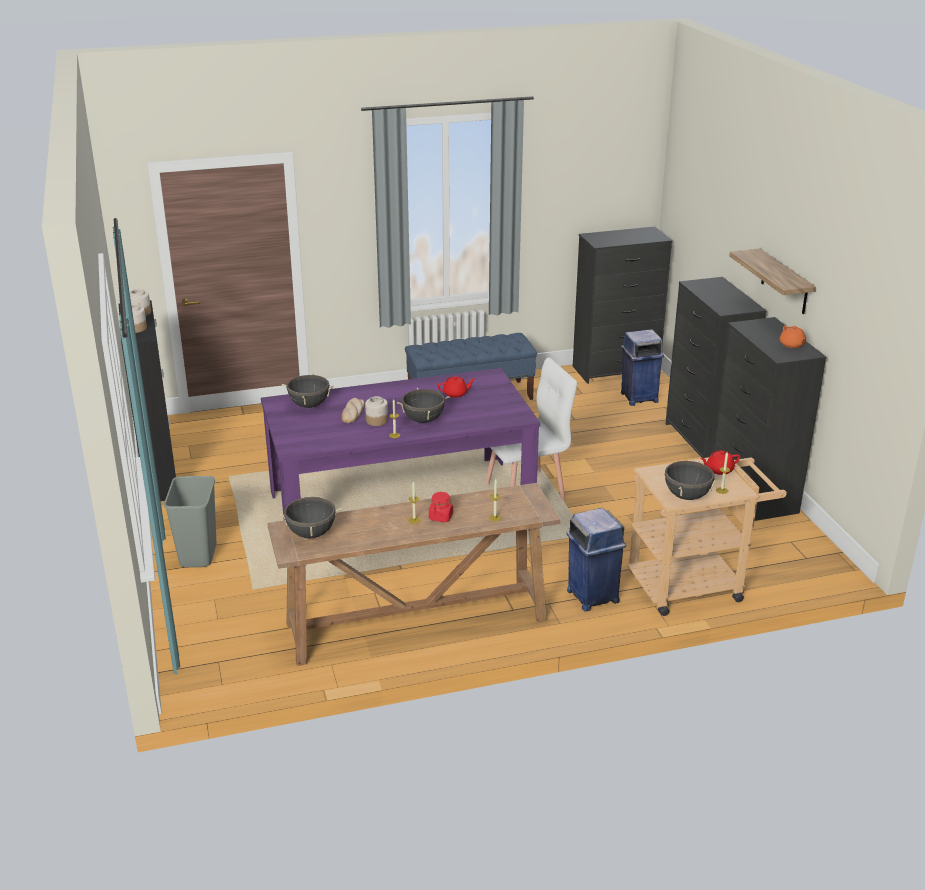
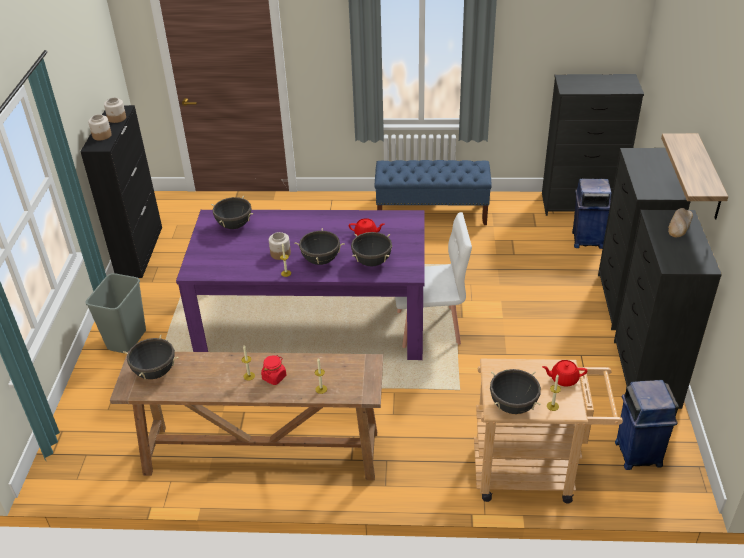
camera: 20 degrees right, 10 degrees up
(353, 413) = (265, 240): bread -> bread (679, 225)
(477, 414) = (372, 262): none -> black cooking pot
(592, 595) = (430, 461): blue trash can -> blue trash can (638, 453)
(792, 345) = (692, 251): orange teapot -> none

